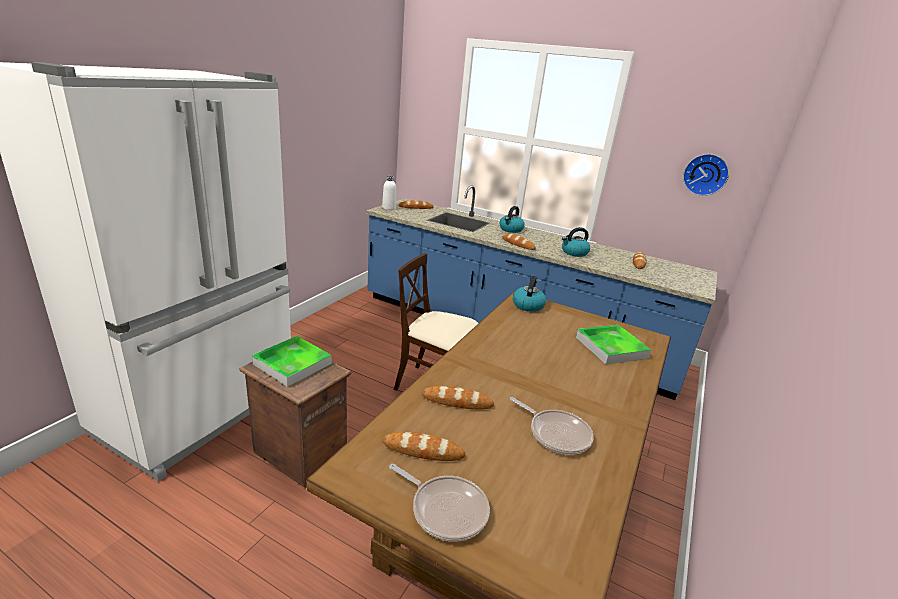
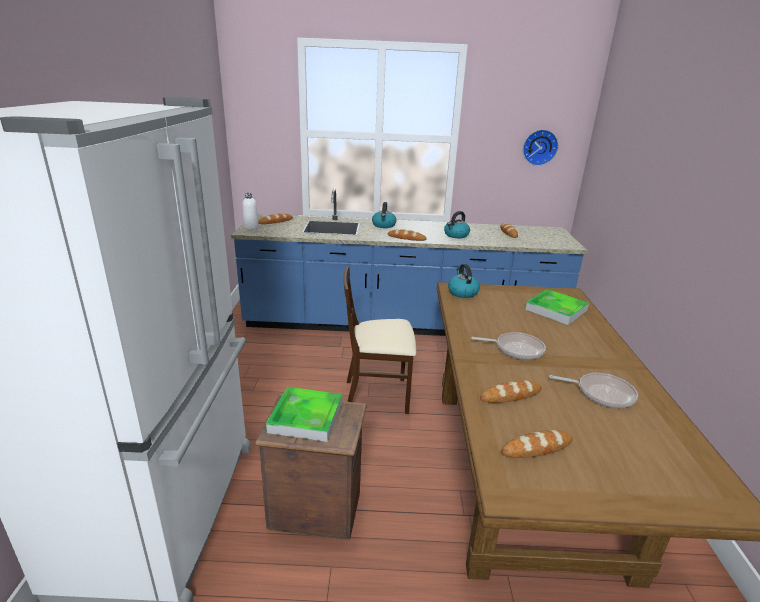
camera: 25 degrees left, 0 degrees up
(445, 509) = (607, 488): frying pan -> frying pan (516, 349)

